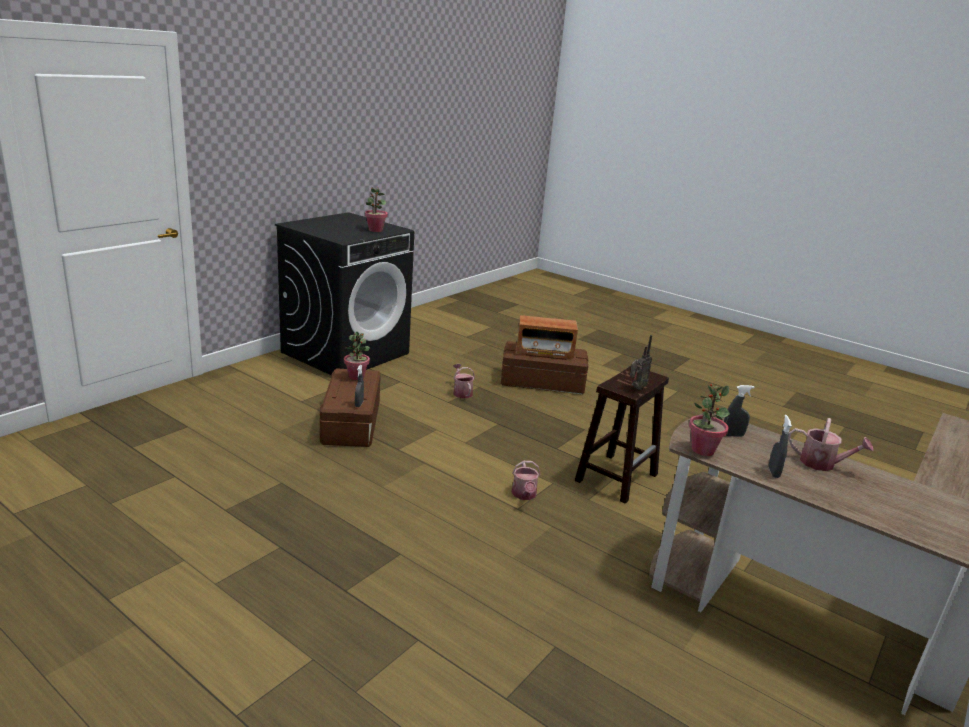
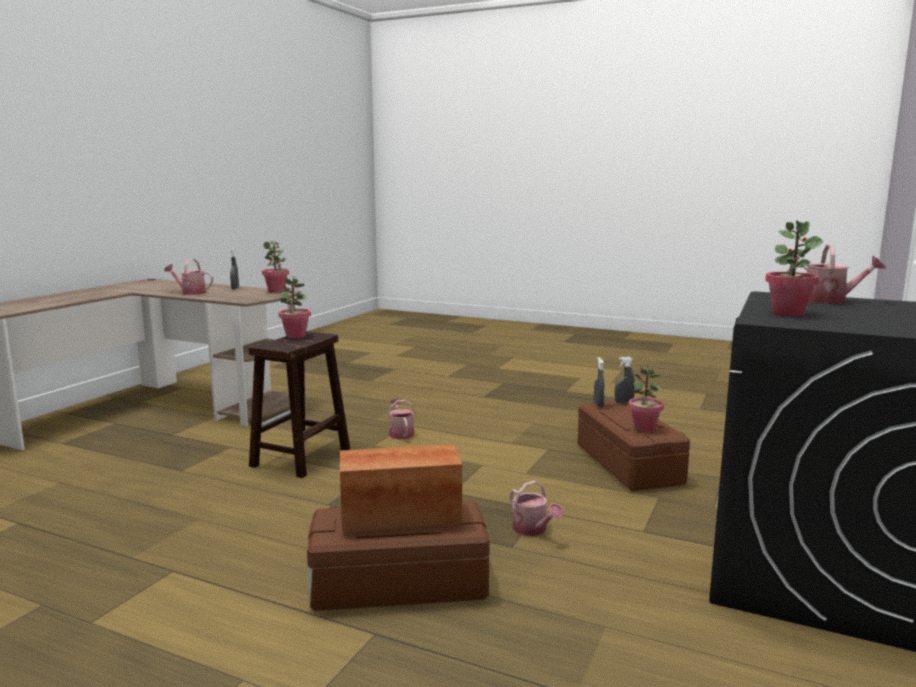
camera: 170 degrees right, 10 degrees down
(327, 233) = (830, 300): none -> watering can
(636, 388) = (295, 336): radio -> potted plant
(733, 435) = (244, 296): grey spray bottle -> grey spray bottle (624, 402)

